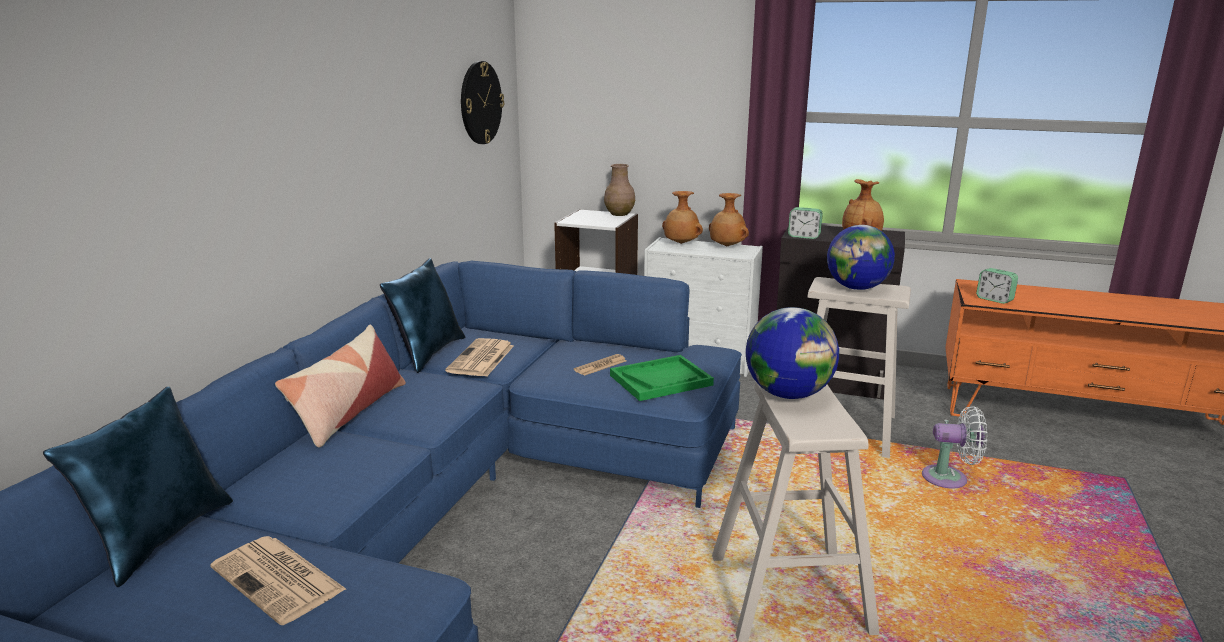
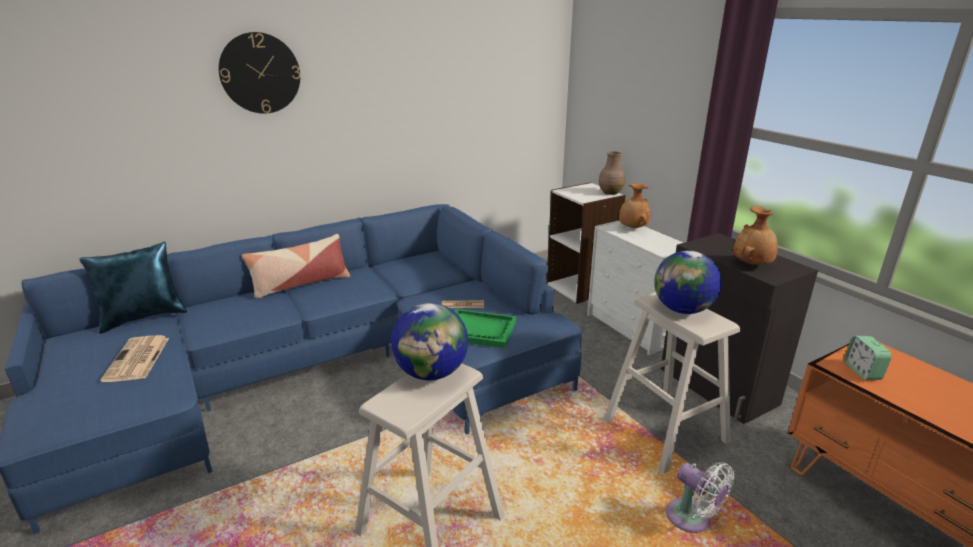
camera: 40 degrees right, 5 degrees up
(428, 353) = (392, 261): blue pillow -> none
(480, 103) = (515, 91): wall clock -> wall clock (260, 73)
(481, 359) = (409, 275): newspaper -> none
(726, 246) = (664, 240): brown vase -> none
(804, 236) = (699, 248): alarm clock -> none

